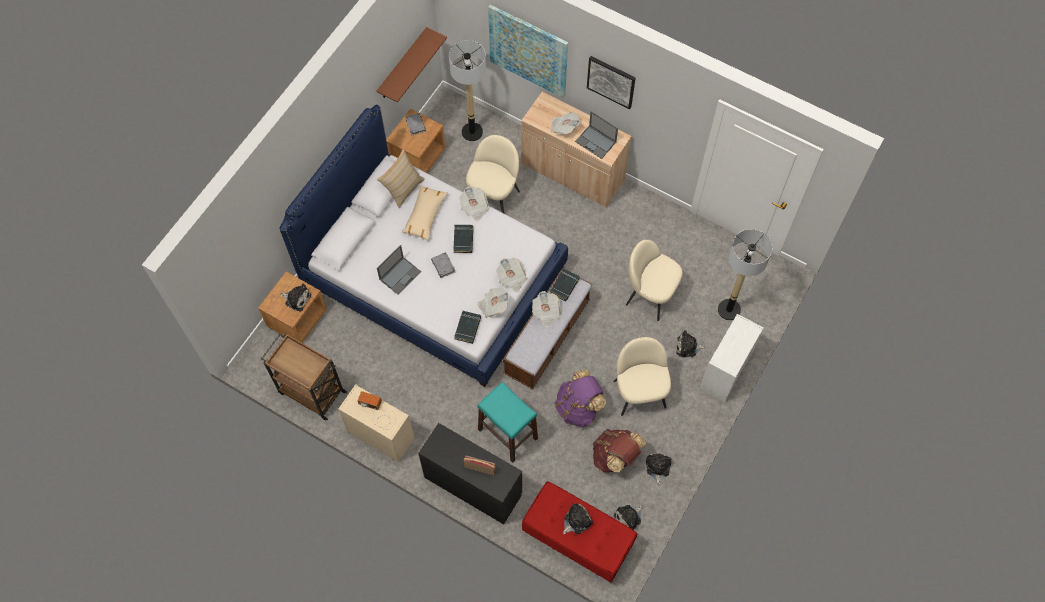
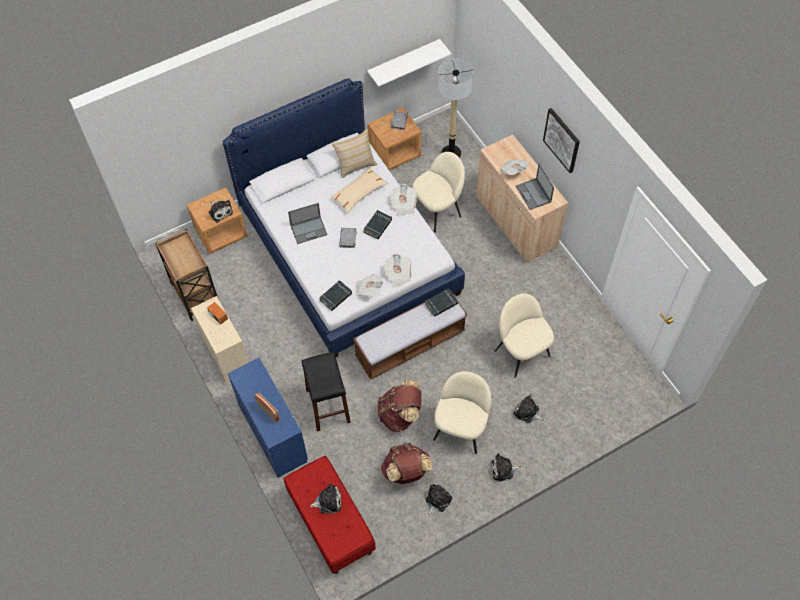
camera: 30 degrees right, 5 degrees down
(402, 65) = (403, 61): brown shelf -> white shelf
(472, 486) = (272, 433): black desk -> blue desk
(508, 434) = (328, 406): turquoise stool -> black stool
(528, 50) = (509, 89): picture -> none
(546, 313) = (412, 318): newspaper -> none
(578, 407) = (400, 414): purple backpack -> brown backpack
(629, 518) = (386, 529): plush toy -> plush toy (503, 469)
(725, 372) = (548, 450): white dresser -> none
(729, 310) = (584, 399): floor lamp -> none

